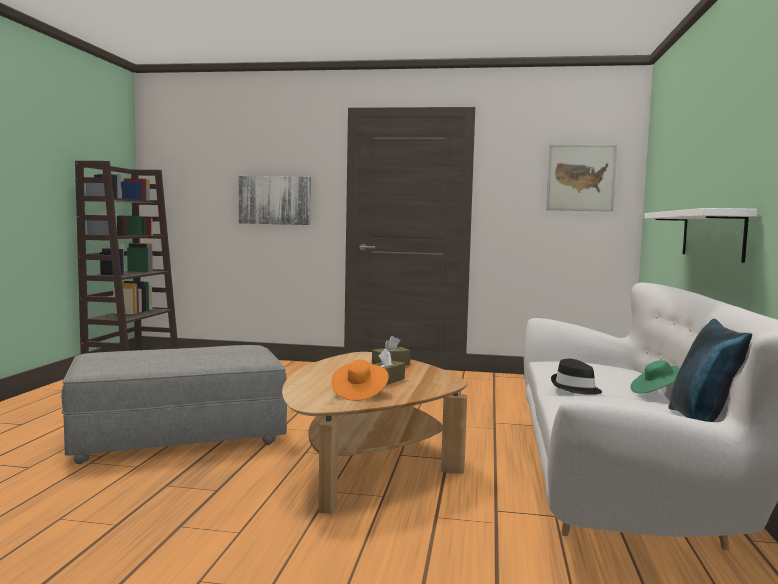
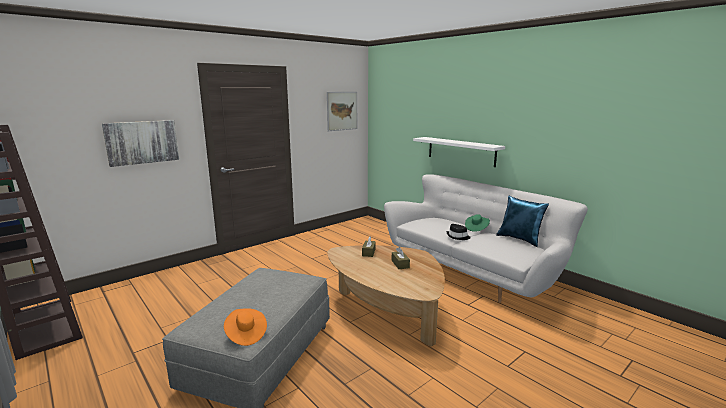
camera: 50 degrees left, 10 degrees up
(359, 393) = (417, 277): orange hat -> orange hat (245, 334)

